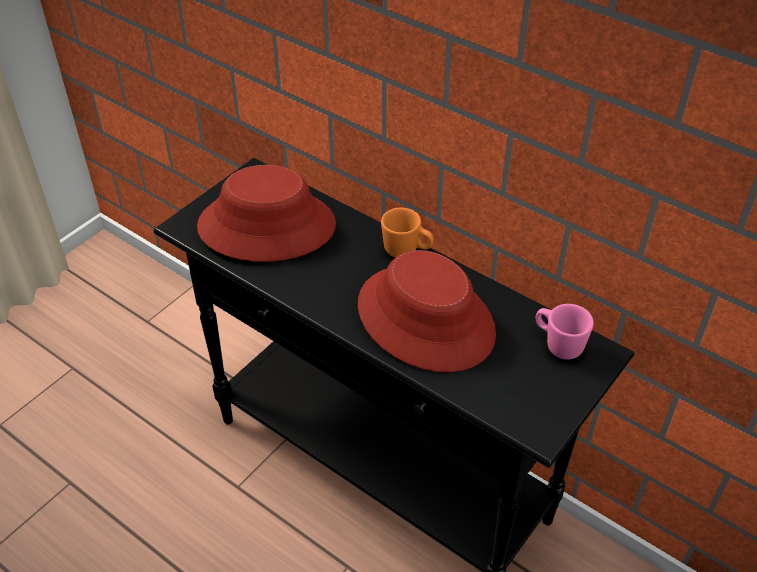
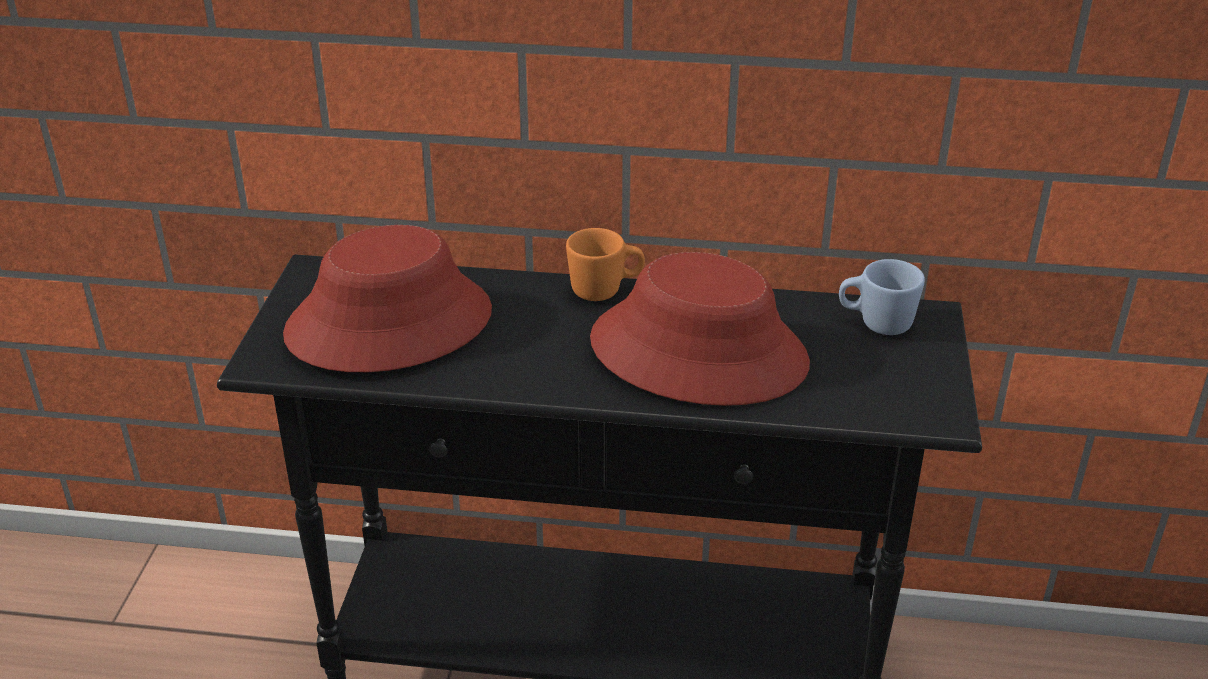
camera: 30 degrees left, 10 degrees down
(558, 344) = (876, 323): pink mug -> blue mug

